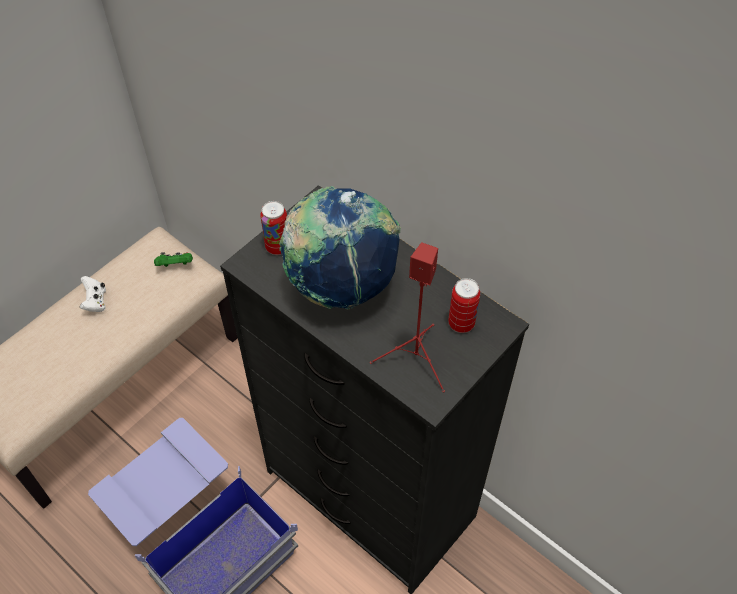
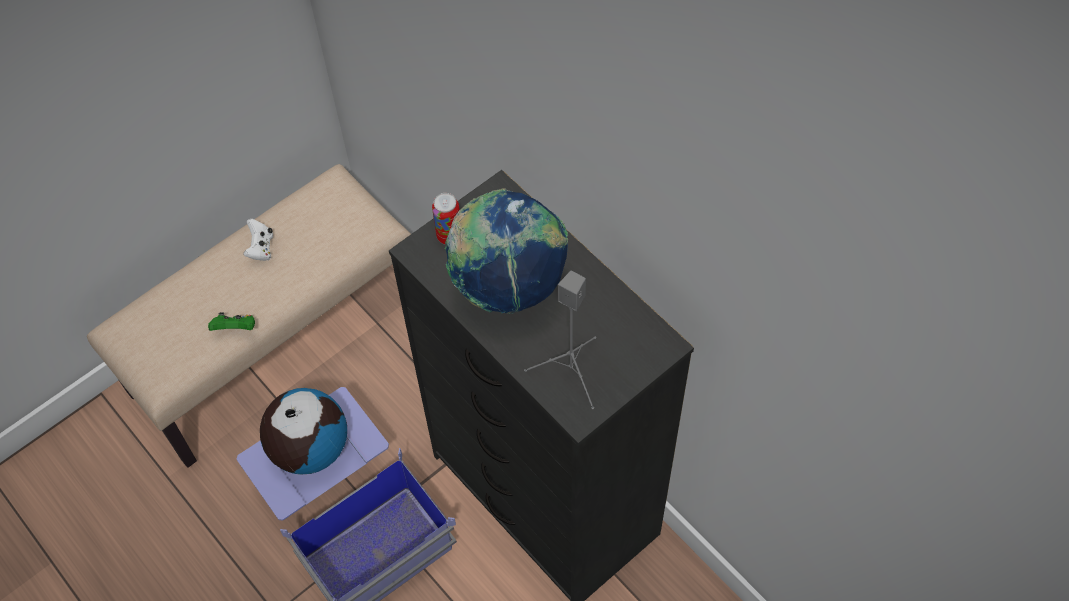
camera: 10 degrees right, 5 degrees up
(155, 476) = (310, 448): none -> globe
(176, 265) = (353, 215): green game controller -> green game controller (236, 329)
(416, 359) = (572, 372): red speaker -> grey speaker
(461, 323) = (624, 339): can -> none

